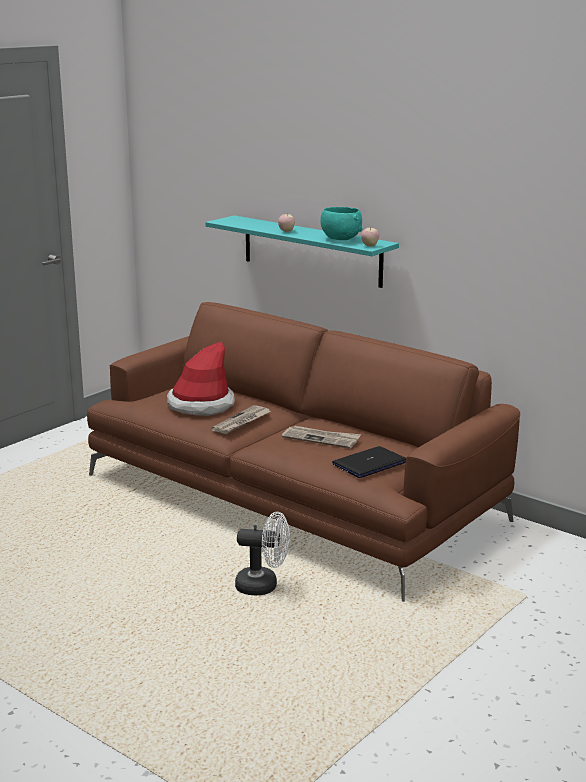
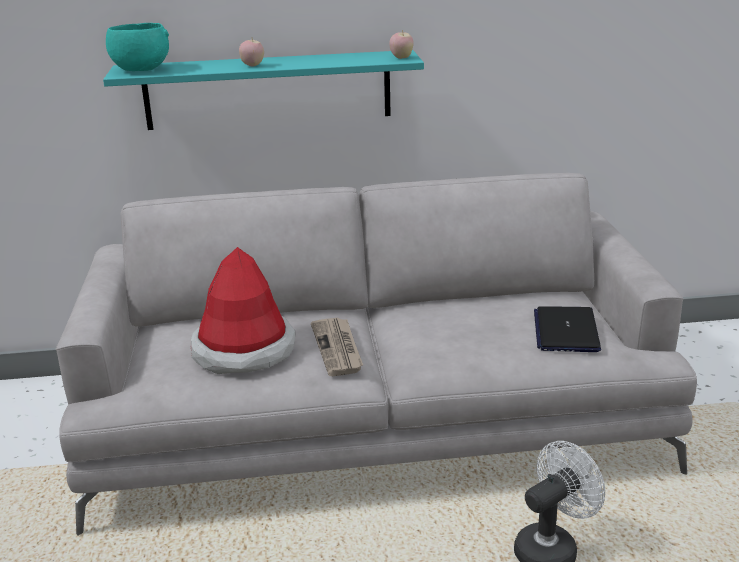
camera: 45 degrees left, 5 degrees up
(293, 497) = (374, 420): brown sofa -> grey sofa
(321, 439) = (462, 326): newspaper -> none
(340, 239) = (344, 59): turquoise bowl -> turquoise bowl (140, 70)

